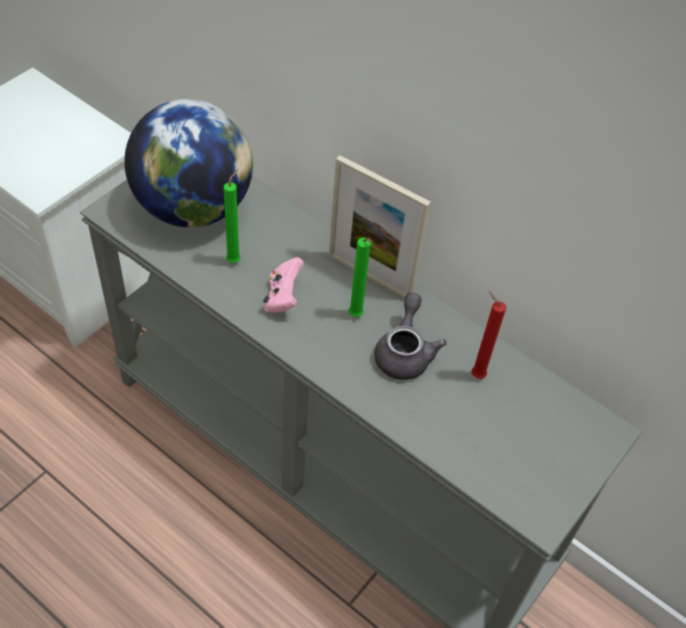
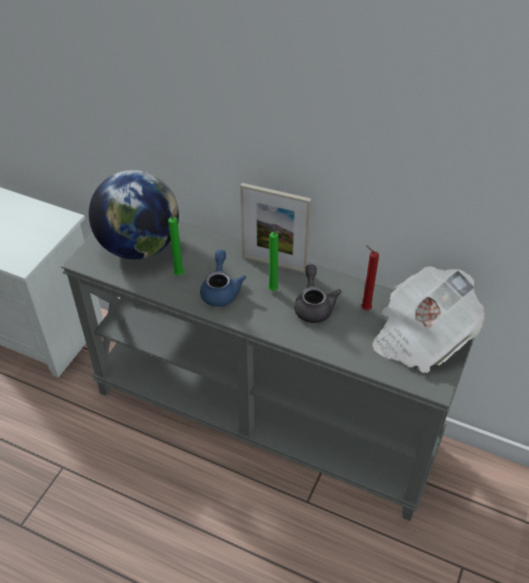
camera: 10 degrees left, 5 degrees down
(282, 298) = (221, 290): pink game controller -> blue teapot
(543, 437) = (420, 336): none -> newspaper

